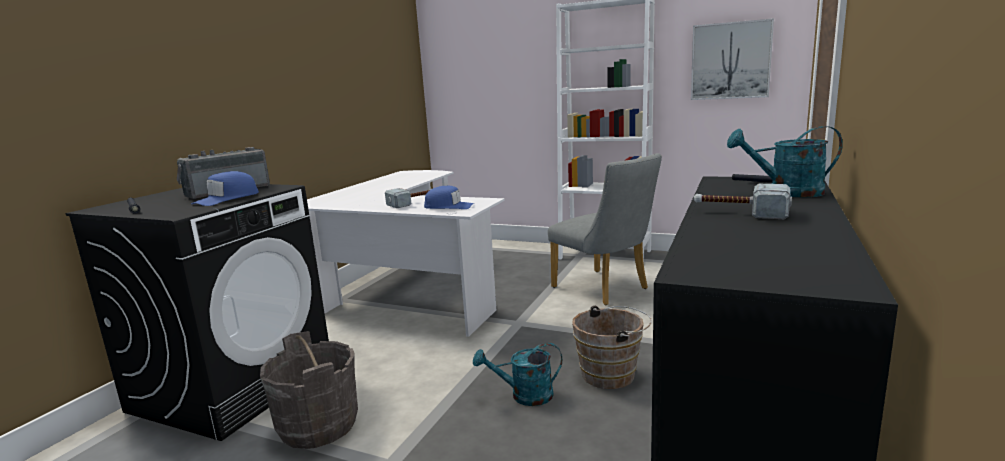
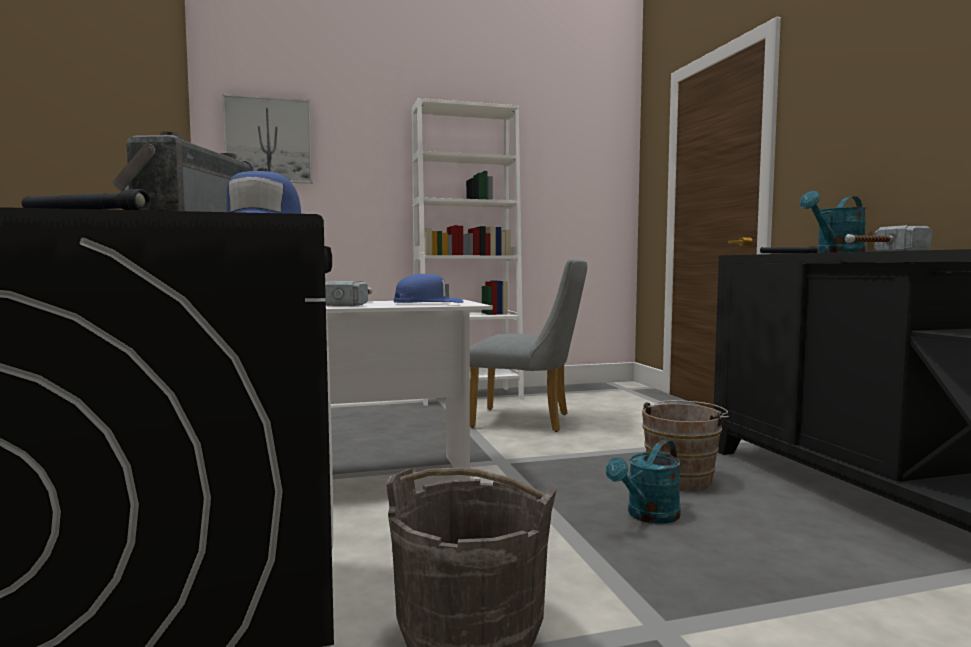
camera: 40 degrees left, 10 degrees down
(730, 61) = (576, 187): picture -> picture (268, 140)

